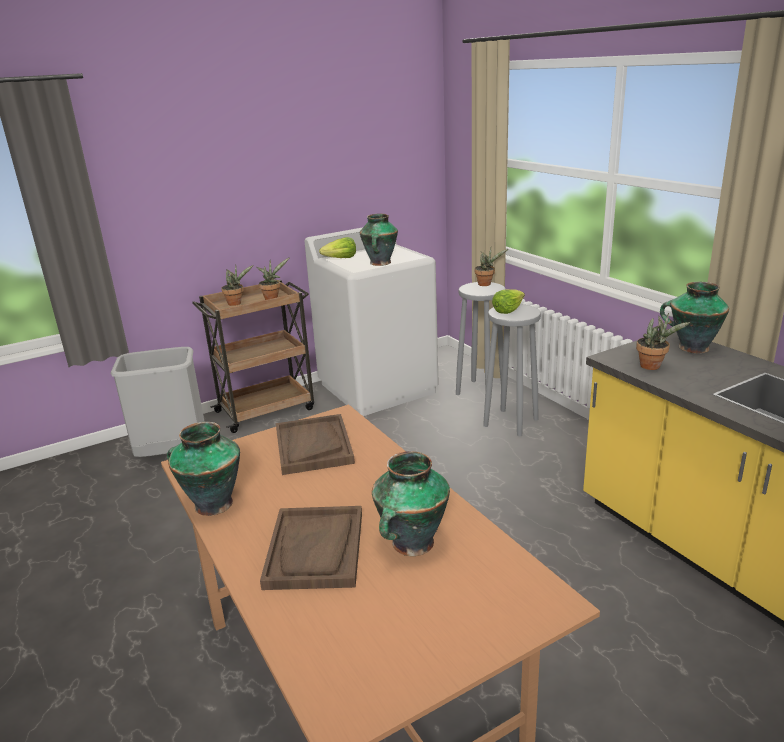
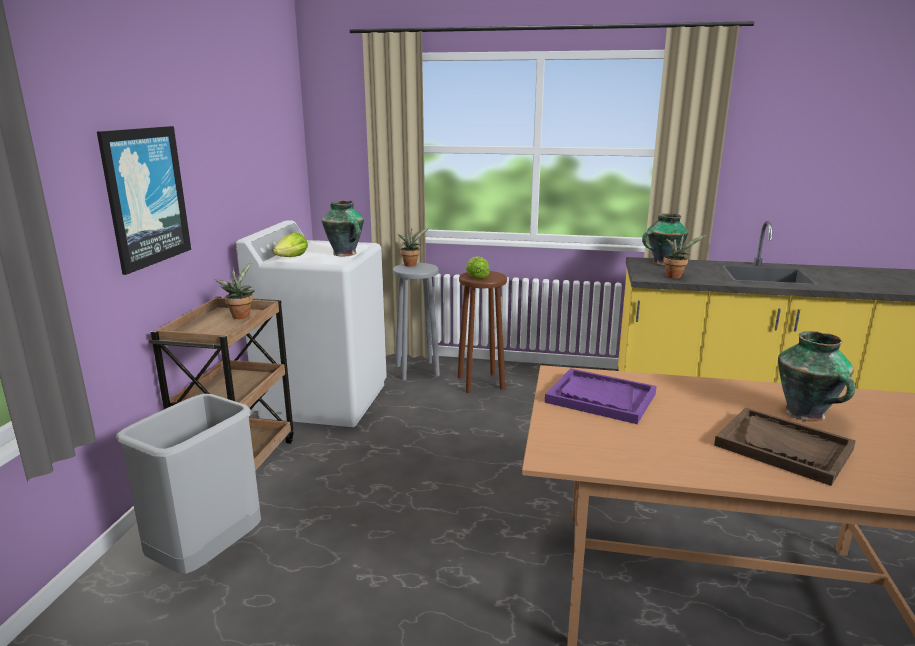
camera: 50 degrees left, 5 degrees down
(205, 199) = (145, 197): none -> picture
(212, 504) = (654, 467): vase -> none
(236, 303) = (207, 329): potted plant -> none
(313, 446) = (600, 398): brown tray -> purple tray
(511, 422) = (481, 383): grey stool -> brown stool

